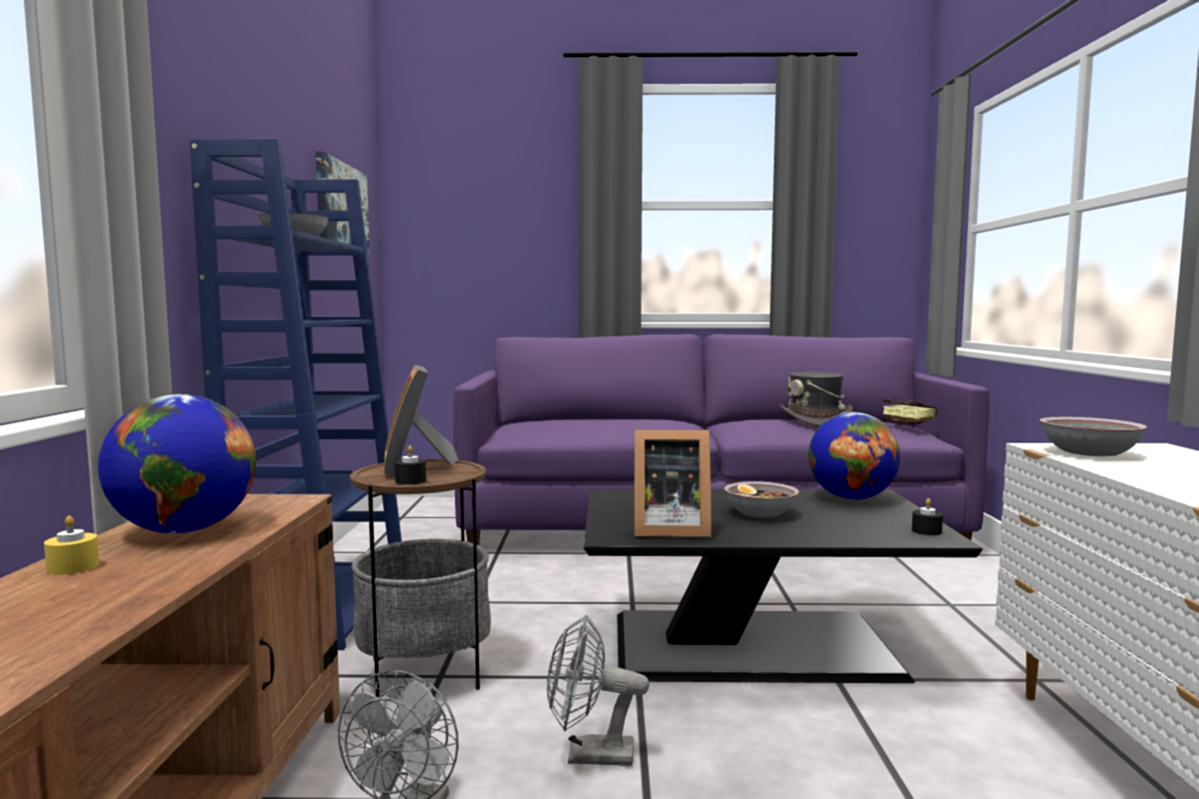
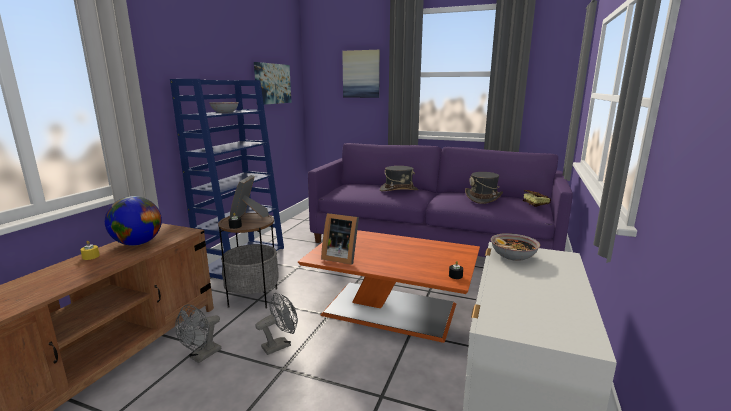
camera: 20 degrees right, 10 degrees up
(514, 203) = (361, 74): none -> picture
(589, 755) = (280, 345): grey fan -> grey fan turned 120 degrees clockwise
(645, 419) = (398, 190): none -> grey hat
(757, 644) = (392, 309): black coffee table -> orange coffee table
(760, 513) = (393, 253): bowl -> none
(851, 498) = (450, 249): globe -> none

